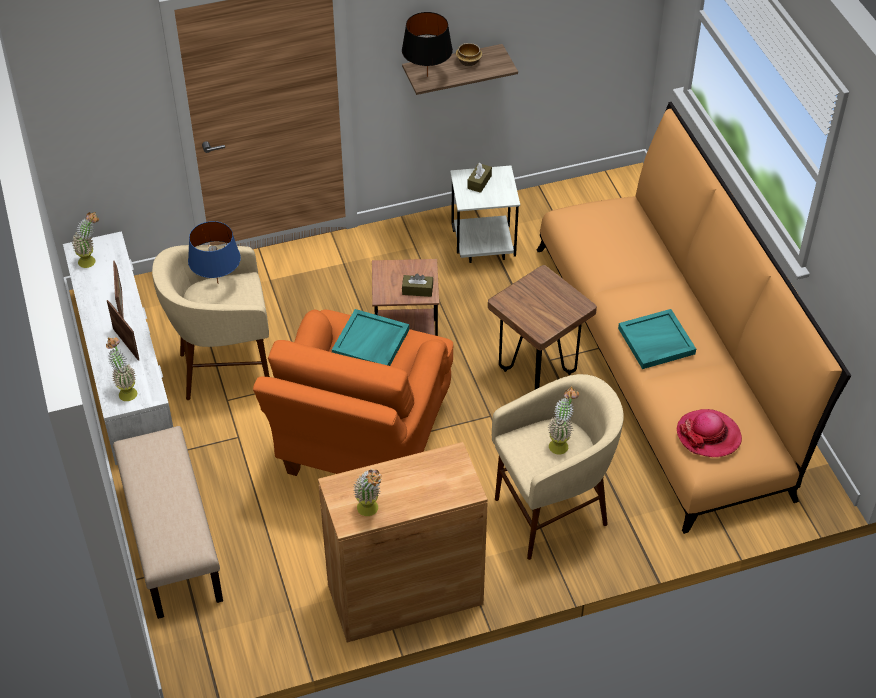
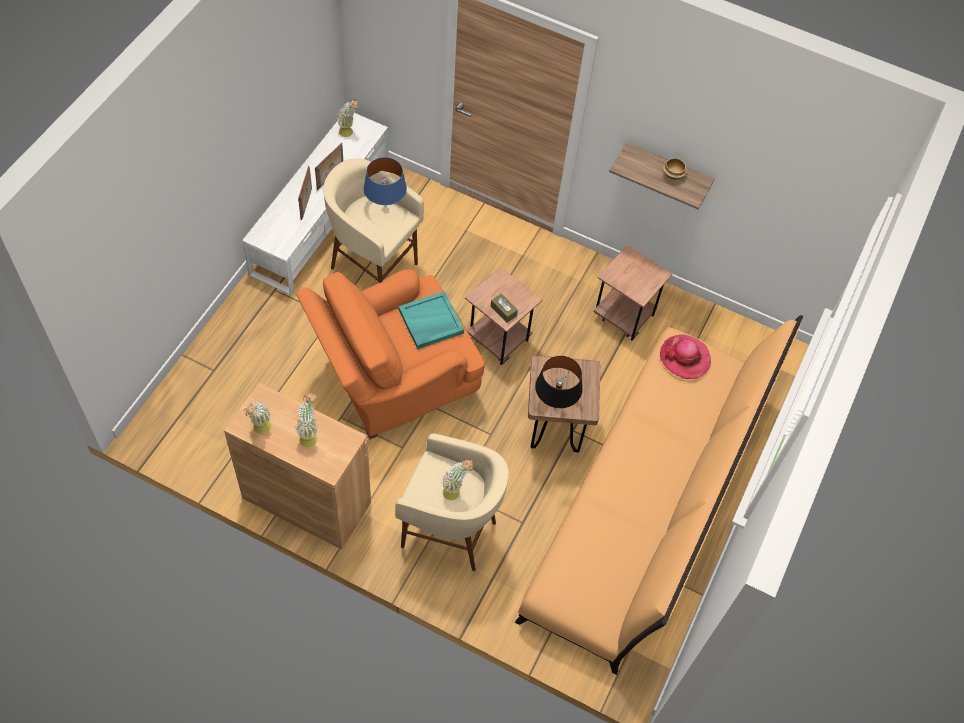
camera: 40 degrees right, 10 degrees up
(125, 391) = (272, 233): potted plant -> potted plant (309, 435)
(171, 541) = (224, 349): beige bench -> none
(427, 76) = (631, 164): black table lamp -> black table lamp (555, 403)
(479, 182) = (635, 268): brown tissue box -> none
(483, 247) = (624, 317): white side table -> brown side table
(656, 341) = (623, 479): turquoise tray -> none
(708, 435) = (575, 574): hat -> hat (684, 358)

